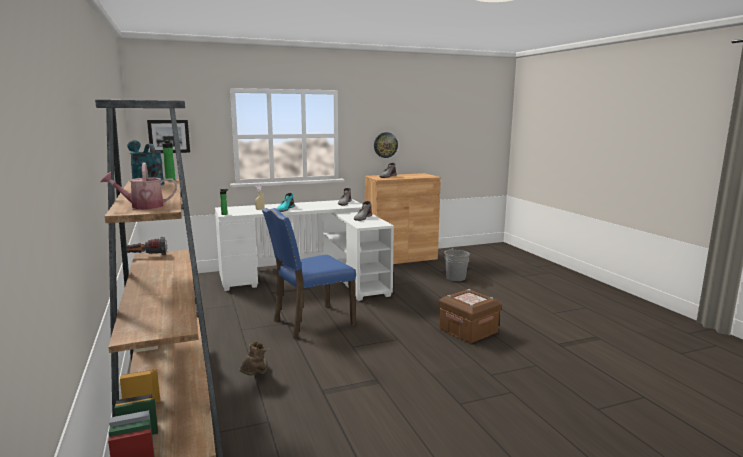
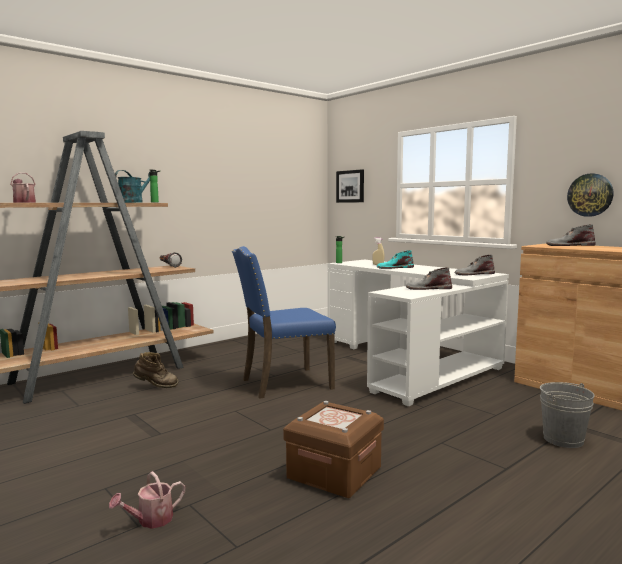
camera: 70 degrees right, 5 degrees down
(311, 322) = (284, 383): blue chair -> blue chair turned 60 degrees counterclockwise
(506, 388) = (150, 520): none -> watering can

